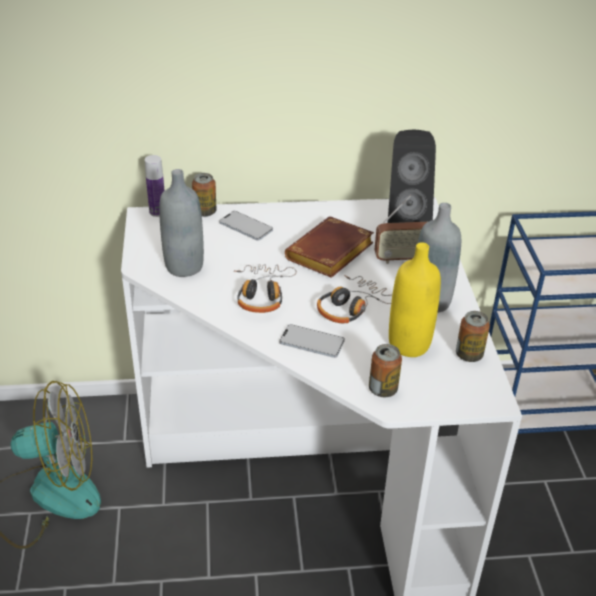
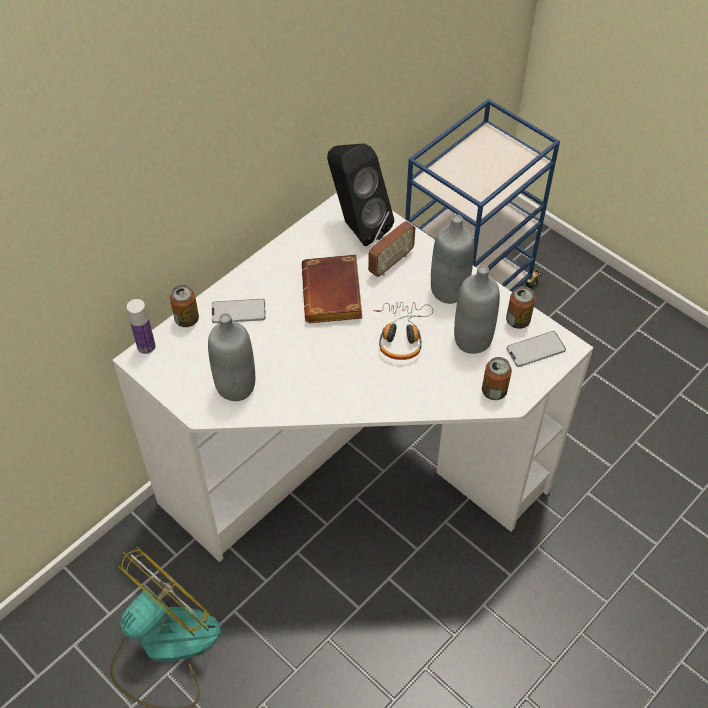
camera: 40 degrees left, 15 degrees up
(262, 294) = (326, 369): headphones -> none
(312, 342) = (407, 387): phone -> phone (535, 350)
(409, 344) = (472, 340): yellow bottle -> grey bottle

